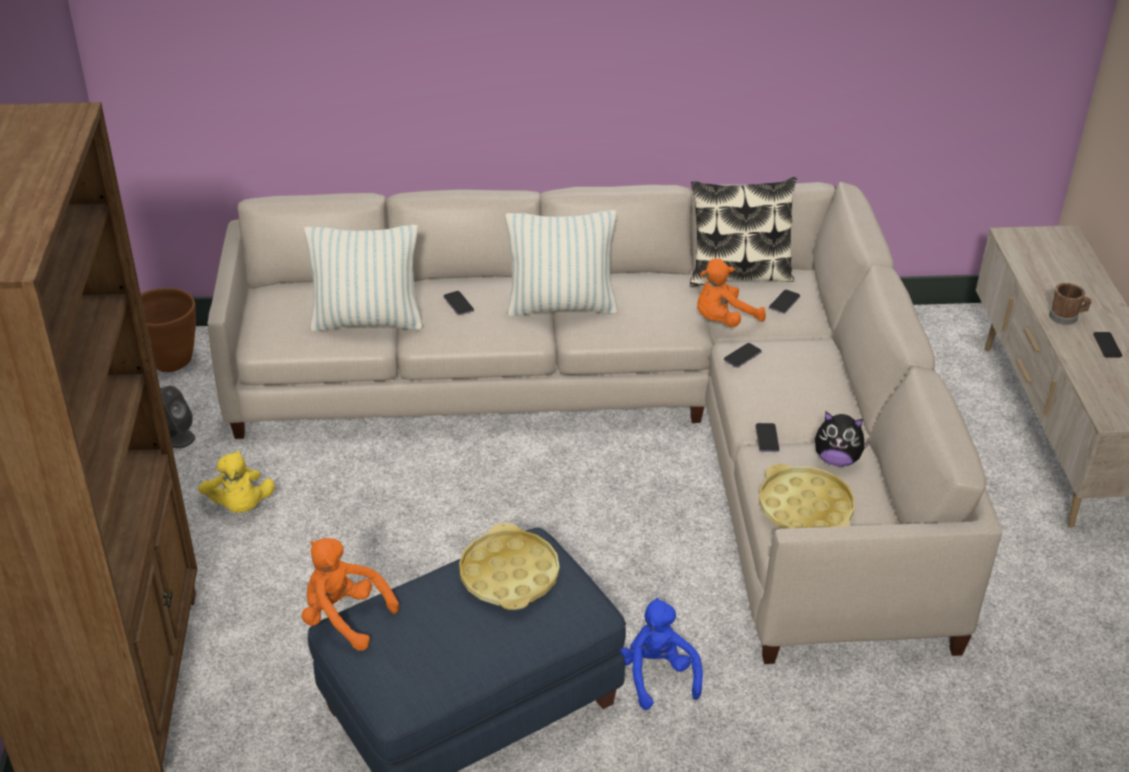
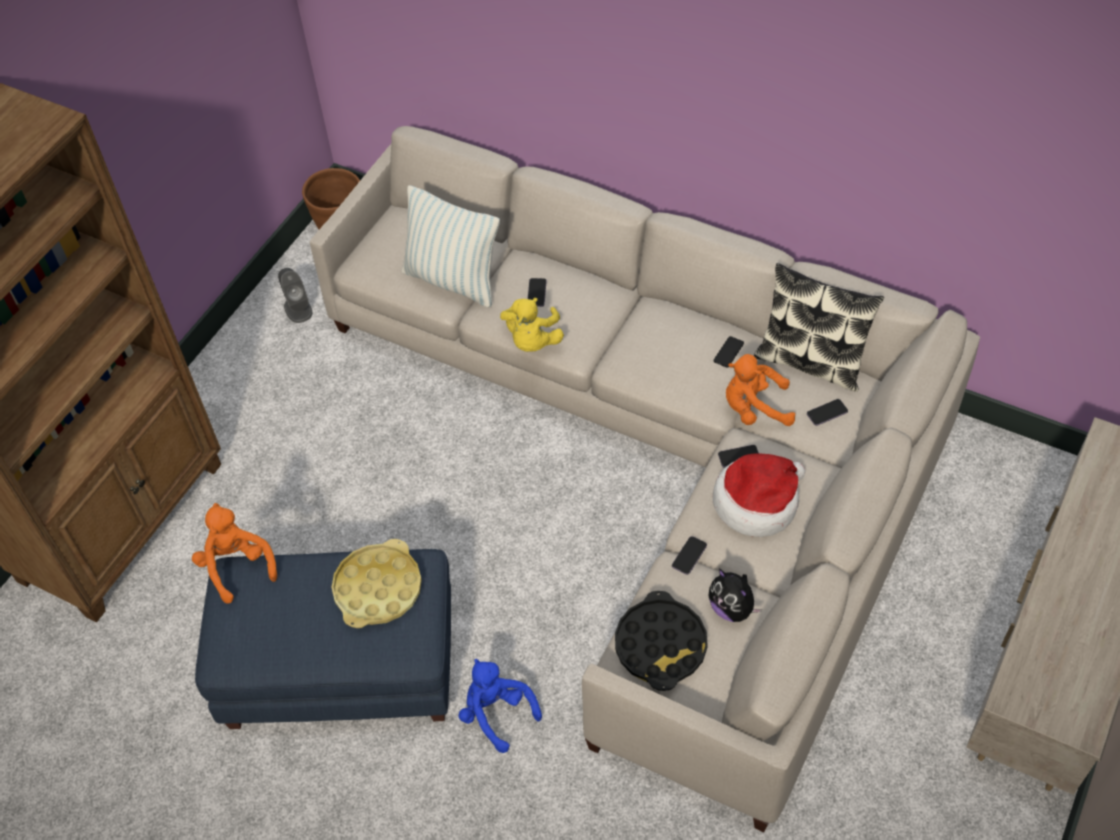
camera: 35 degrees right, 15 degrees up
(239, 506) = (301, 398): yellow plush toy -> yellow plush toy (532, 341)
(561, 306) = (623, 331): pillow -> none
(657, 675) = (496, 713): blue plush toy -> blue plush toy turned 60 degrees counterclockwise
(787, 380) = (757, 502): none -> hat
(805, 508) = (660, 645): yellow tray -> black tray
(1066, 317) = (1075, 563): brown mug -> none
(1107, 345) = (1088, 615): phone -> phone (728, 352)

